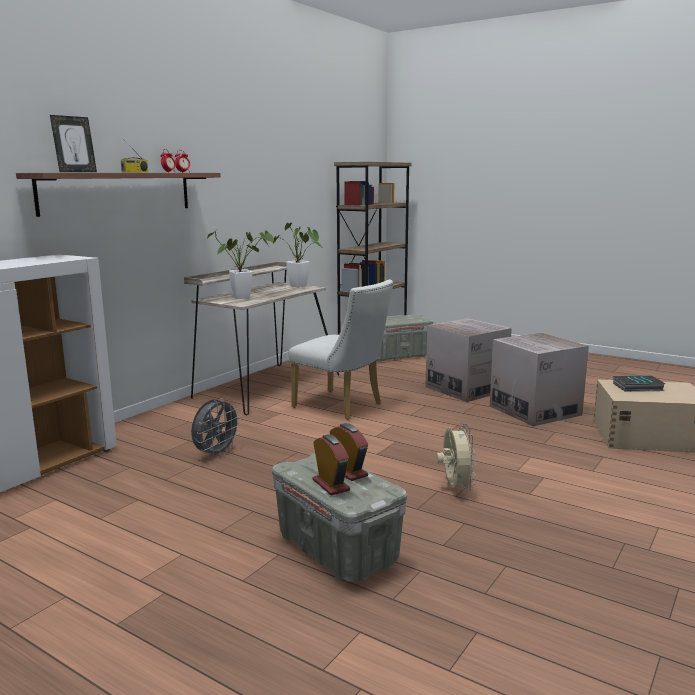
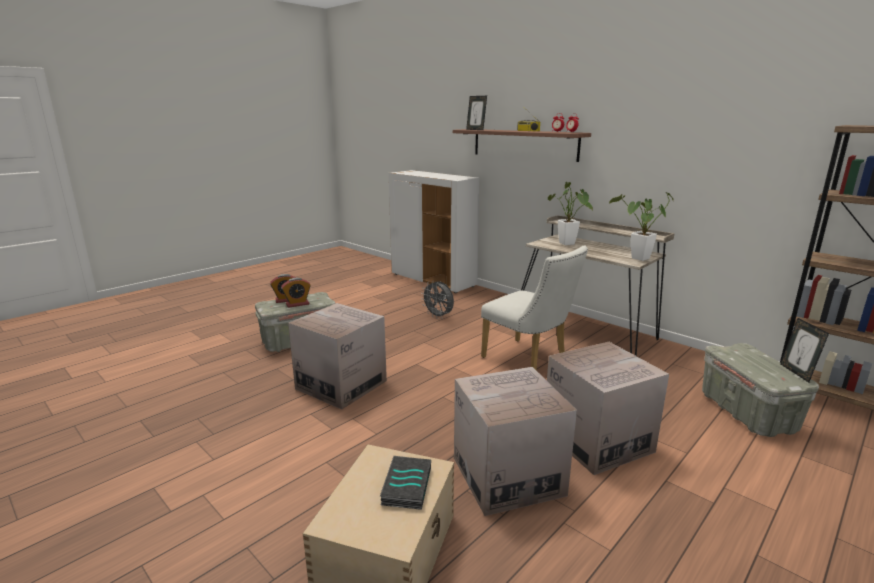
camera: 100 degrees right, 5 degrees up
(343, 406) = (529, 360): white chair -> white chair turned 90 degrees counterclockwise
(406, 314) = (797, 373): none -> picture frame
(455, 488) = (341, 385): beige fan -> cardboard box

